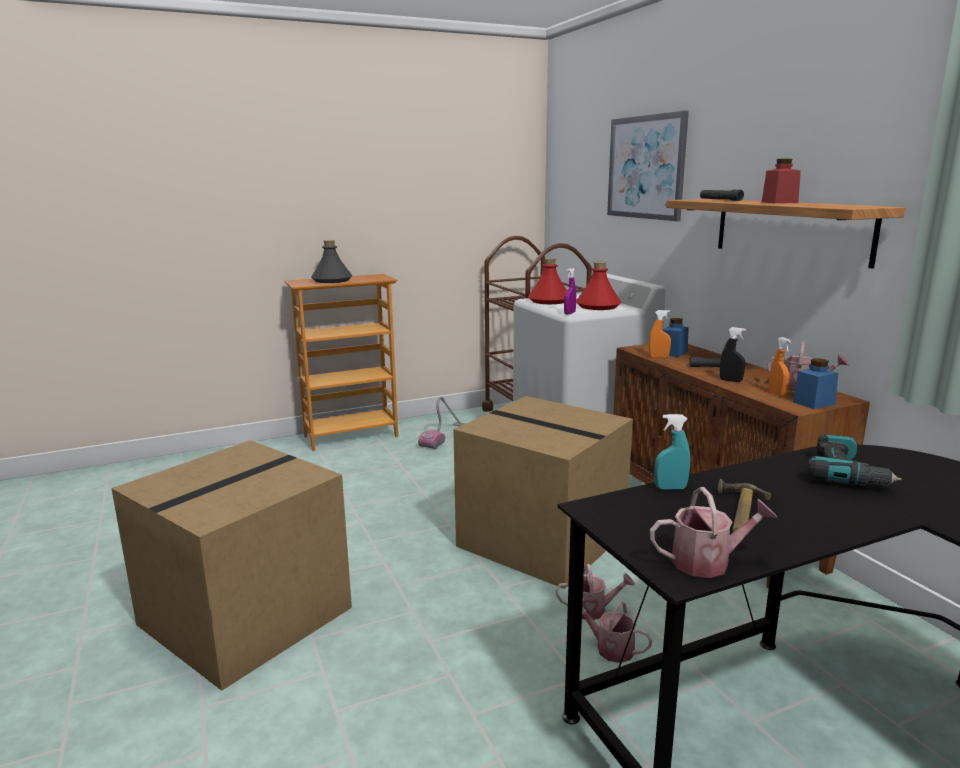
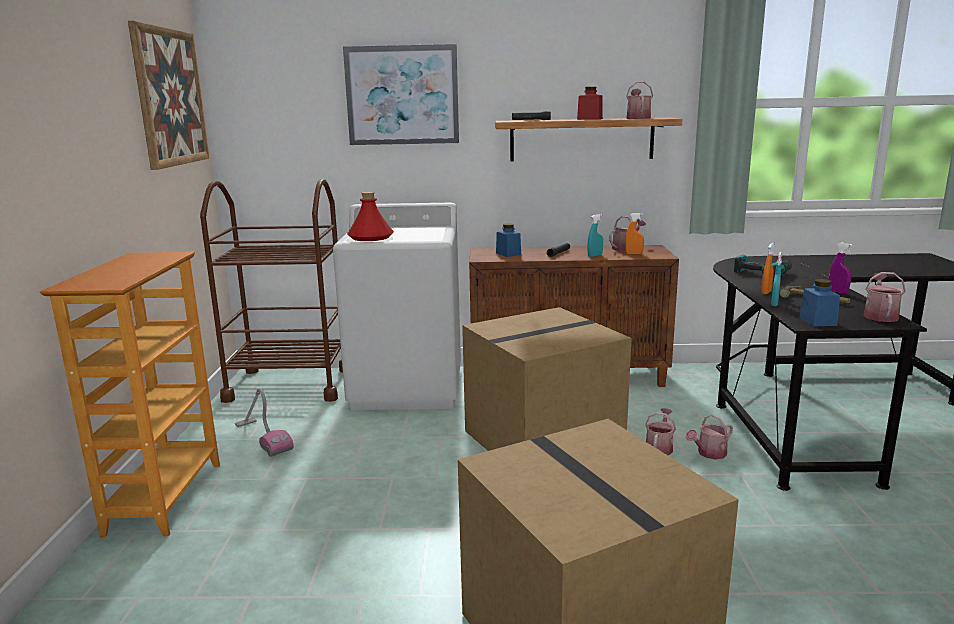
camera: 65 degrees left, 0 degrees up
(331, 280) = (121, 272): grey bottle -> none
(484, 168) = (170, 97): none -> picture
(569, 313) = (437, 239): purple spray bottle -> purple spray bottle (837, 292)
(598, 306) = (423, 231): red bottle -> none
(658, 357) = (515, 258): orange spray bottle -> orange spray bottle (766, 292)
(730, 380) = (595, 256): black spray bottle -> turquoise spray bottle
(813, 403) = (657, 252): blue jar -> blue jar (817, 321)
(828, 205) = (638, 118): none -> watering can

